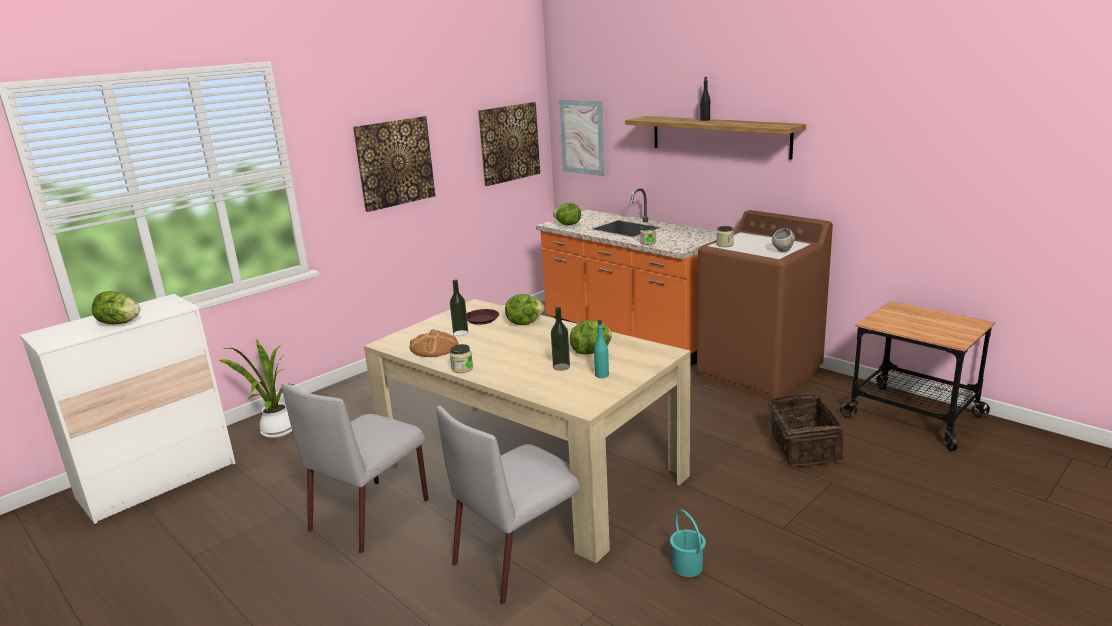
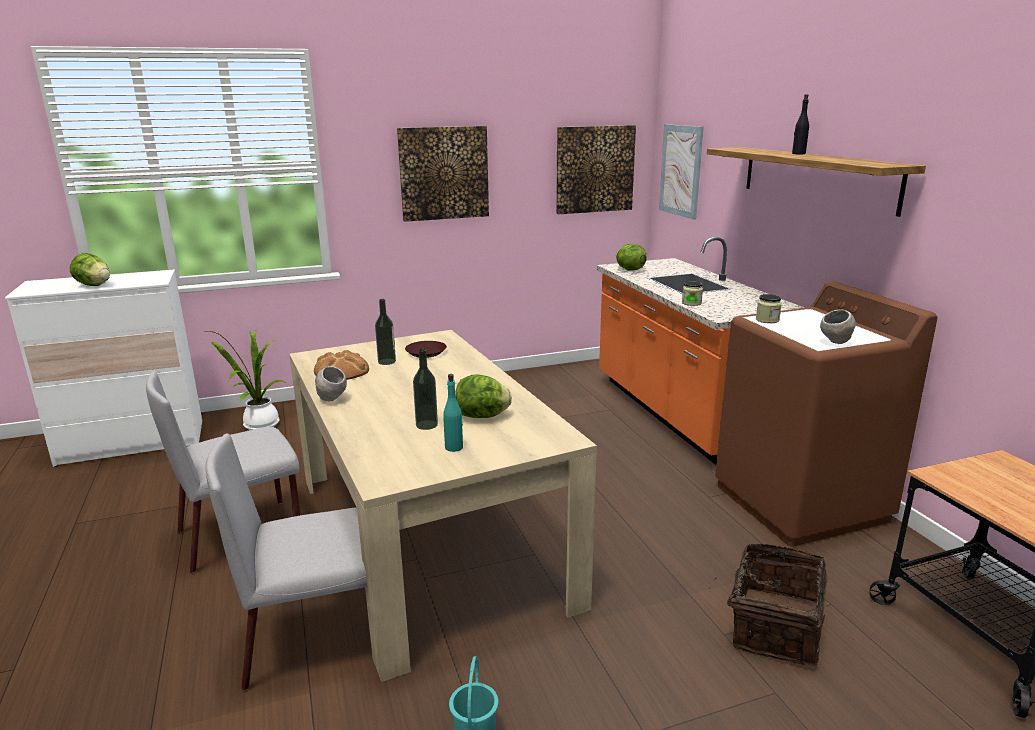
camera: 25 degrees right, 0 degrees up
(462, 369) = (332, 400): jar -> grey bowl
(524, 323) = (460, 365): lettuce -> none

